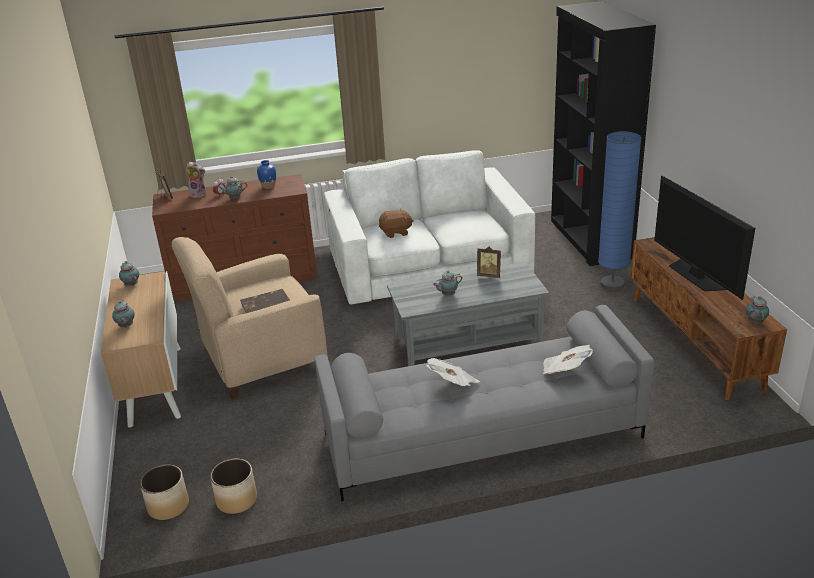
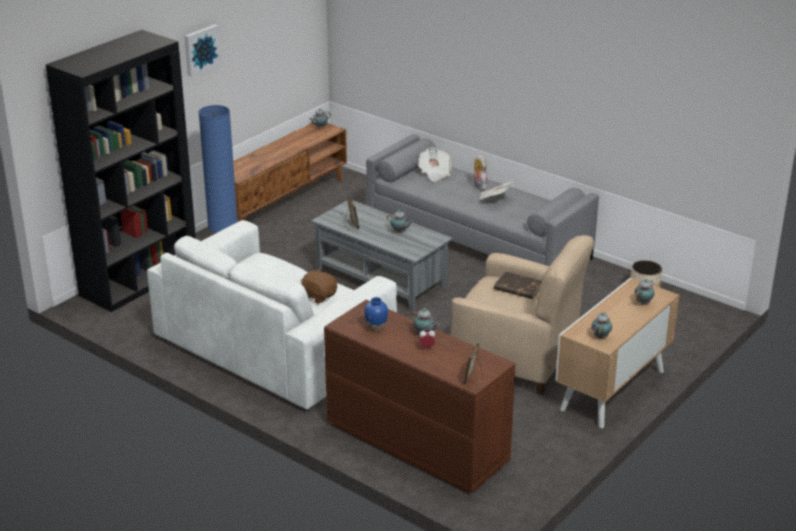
camera: 130 degrees left, 0 degrees up
(168, 506) = (685, 311): planter -> none
(199, 194) = (441, 361): plush toy -> plush toy (479, 186)
(696, 276) = (275, 153): television -> none
(697, 95) = (201, 49): none -> picture

